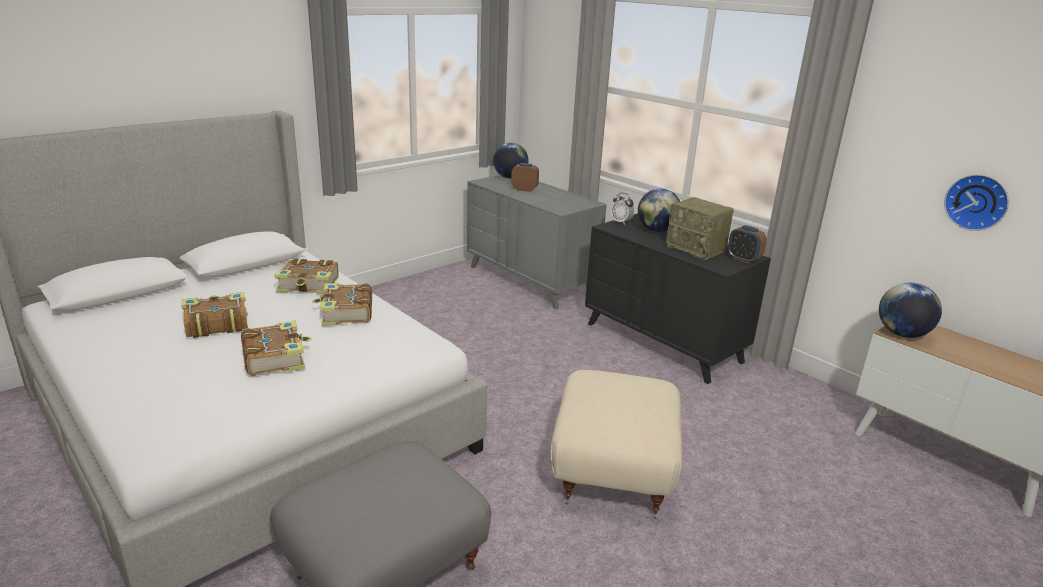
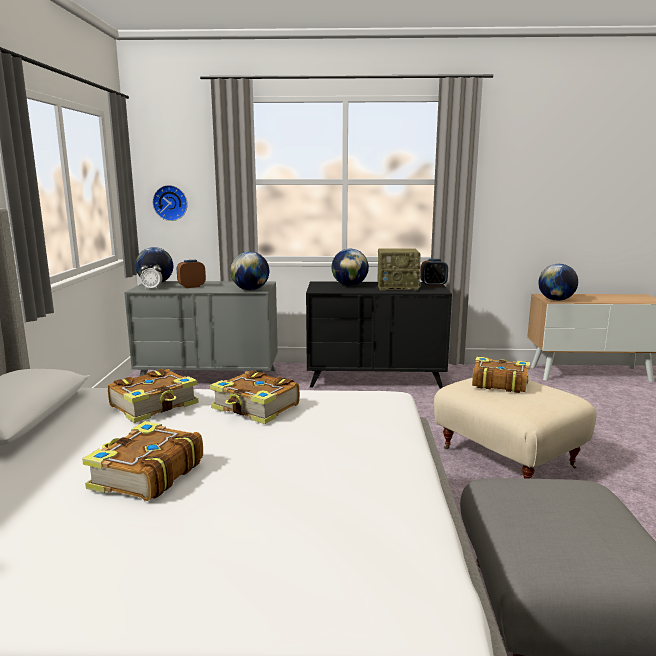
camera: 45 degrees left, 10 degrees down
(275, 358) = (298, 464): book -> book (499, 383)
(557, 207) = (250, 290): none -> globe
(621, 222) = (316, 286): alarm clock -> alarm clock (152, 288)
(977, 201) = (559, 208): wall clock -> wall clock (170, 203)

